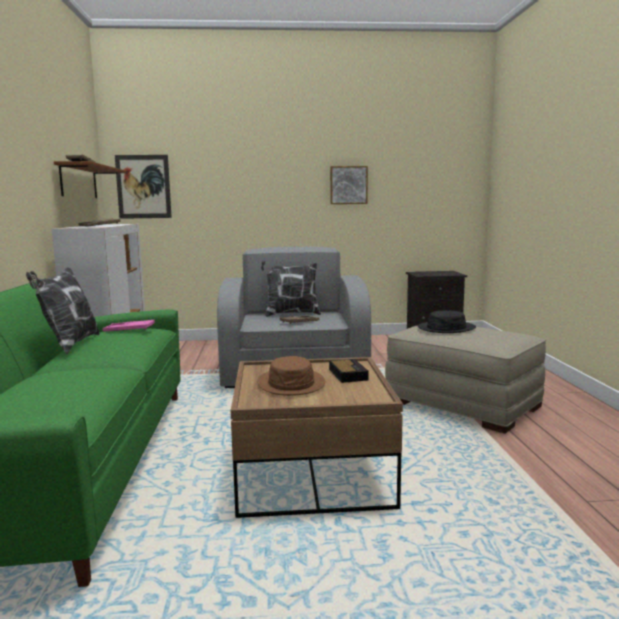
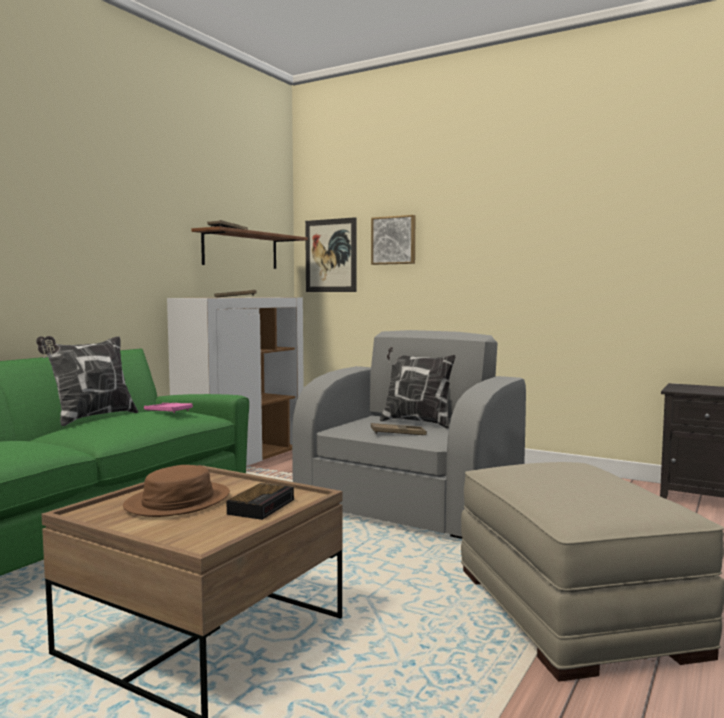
camera: 35 degrees right, 5 degrees down
(348, 185) = (578, 247): picture -> picture (394, 240)
(446, 328) = (557, 474): black hat -> none

